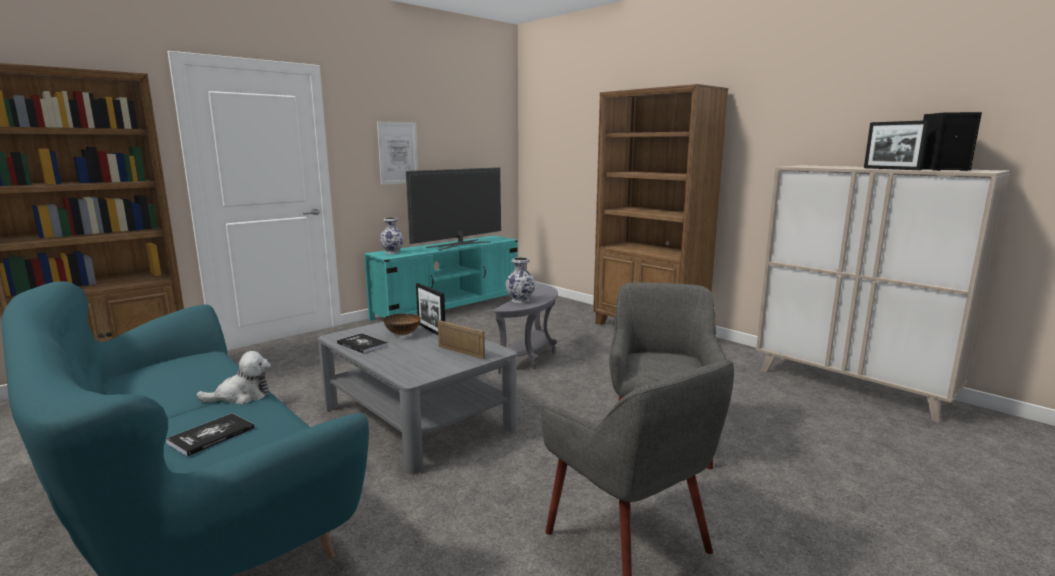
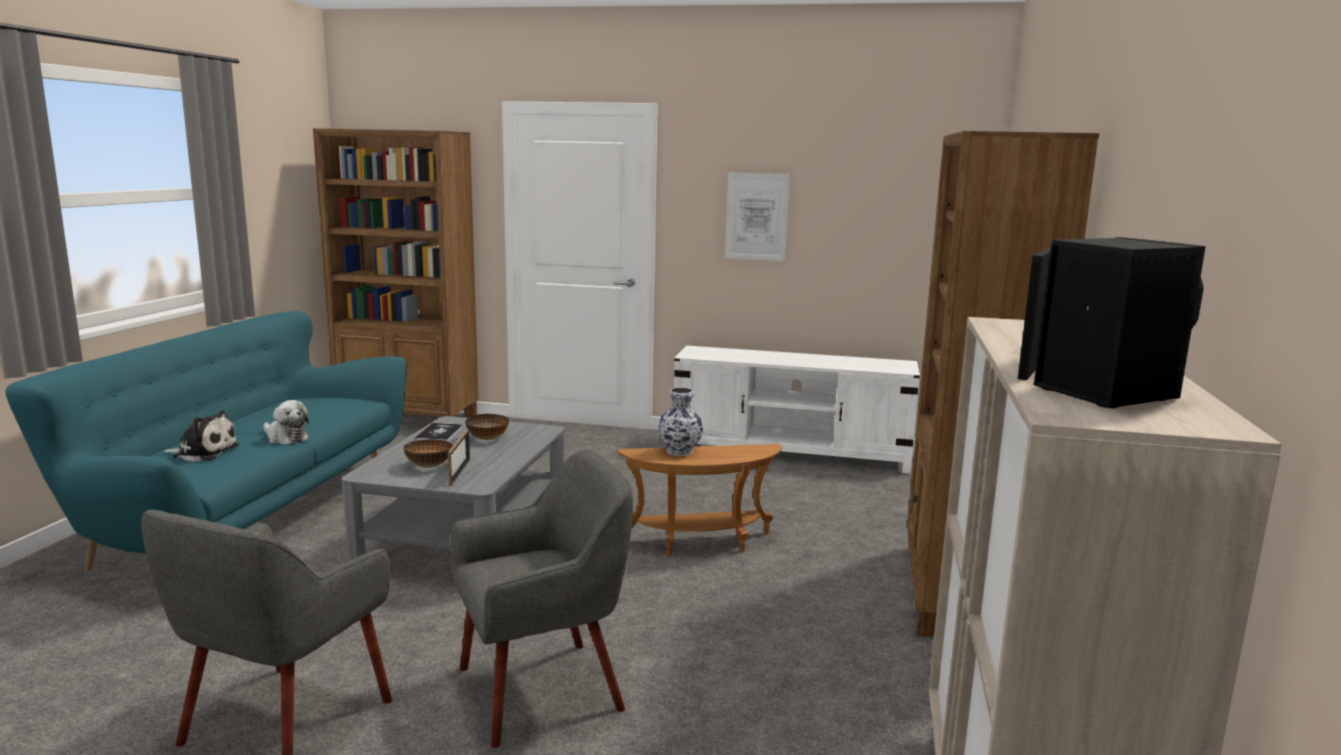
camera: 55 degrees right, 0 degrees up
(211, 435) = (203, 452): book -> plush toy
(393, 252) = (712, 351): vase -> none
(431, 330) = (514, 445): picture frame -> none
(431, 358) = (429, 466): none -> bowl
(448, 308) = (791, 453): turquoise tv stand -> white tv stand
(459, 244) = (816, 362): television -> none
(531, 358) = (701, 544): grey side table -> brown side table

